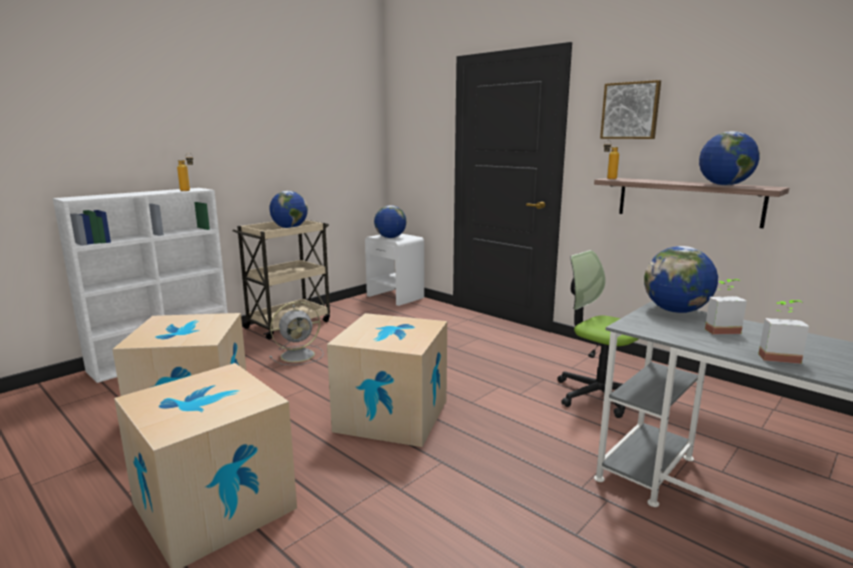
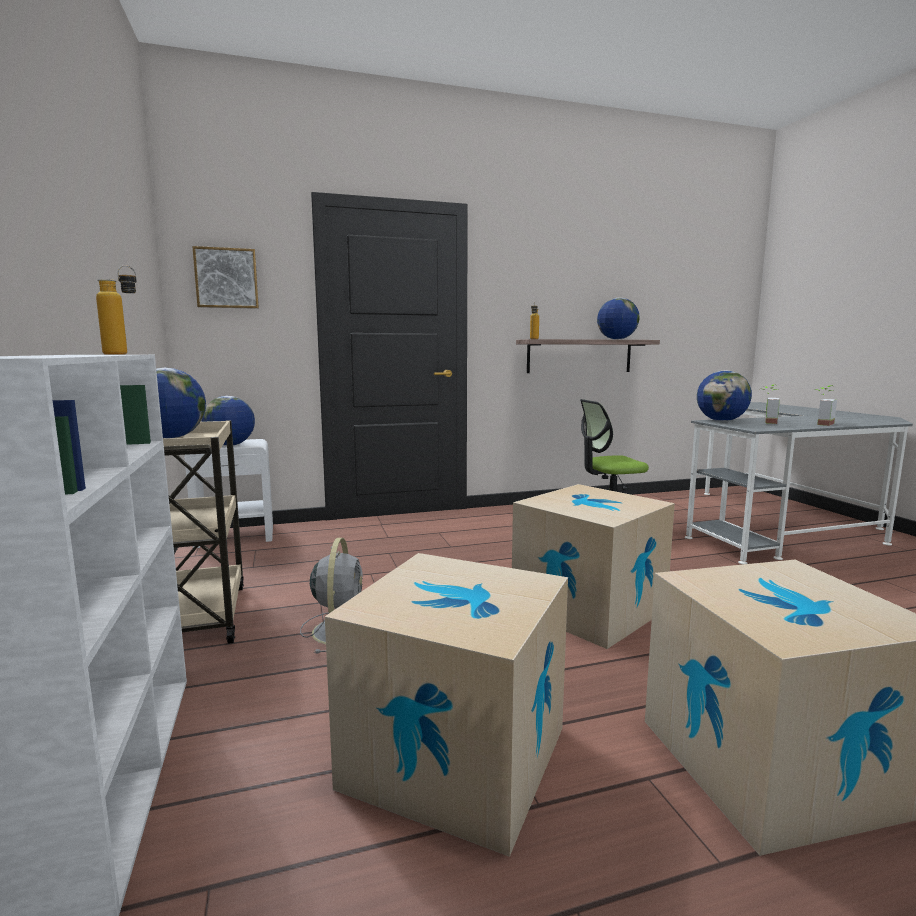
camera: 60 degrees left, 5 degrees down
(630, 110) = (529, 278): picture -> picture (226, 278)

